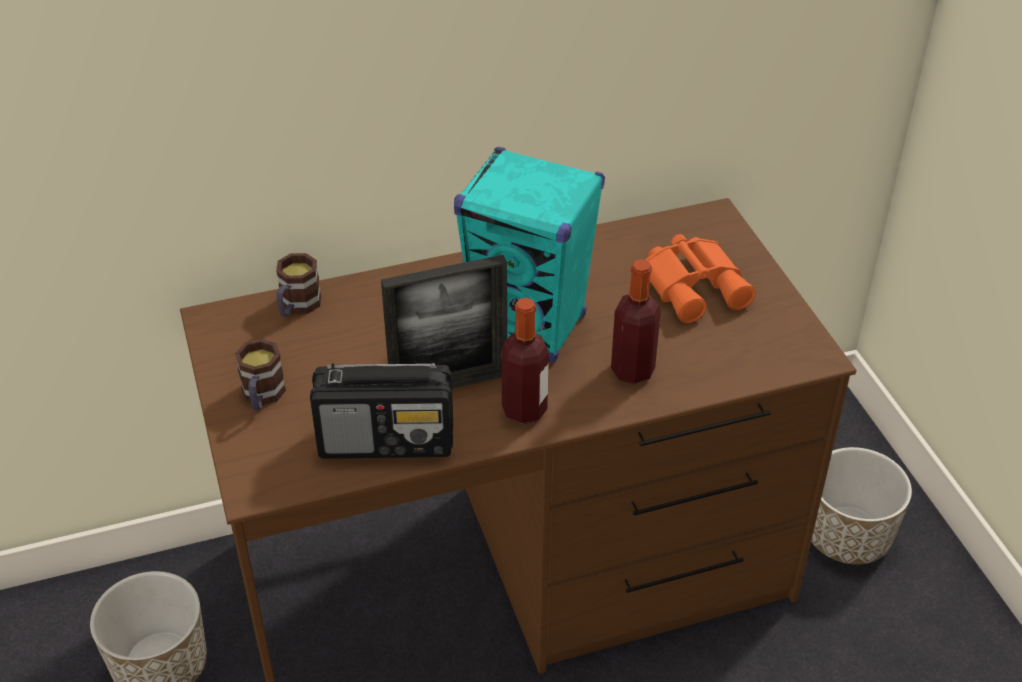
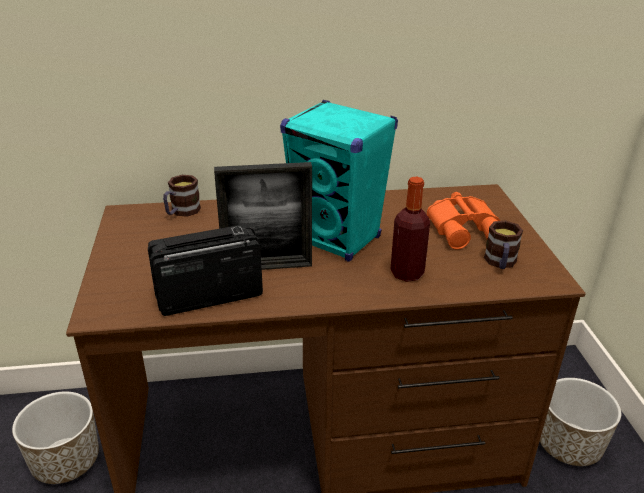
camera: 10 degrees right, 10 degrees down
(262, 397) = (132, 259): mug -> mug (500, 263)
(387, 441) = (208, 296): radio -> radio turned 150 degrees clockwise
(524, 410) = (317, 288): bottle -> none

